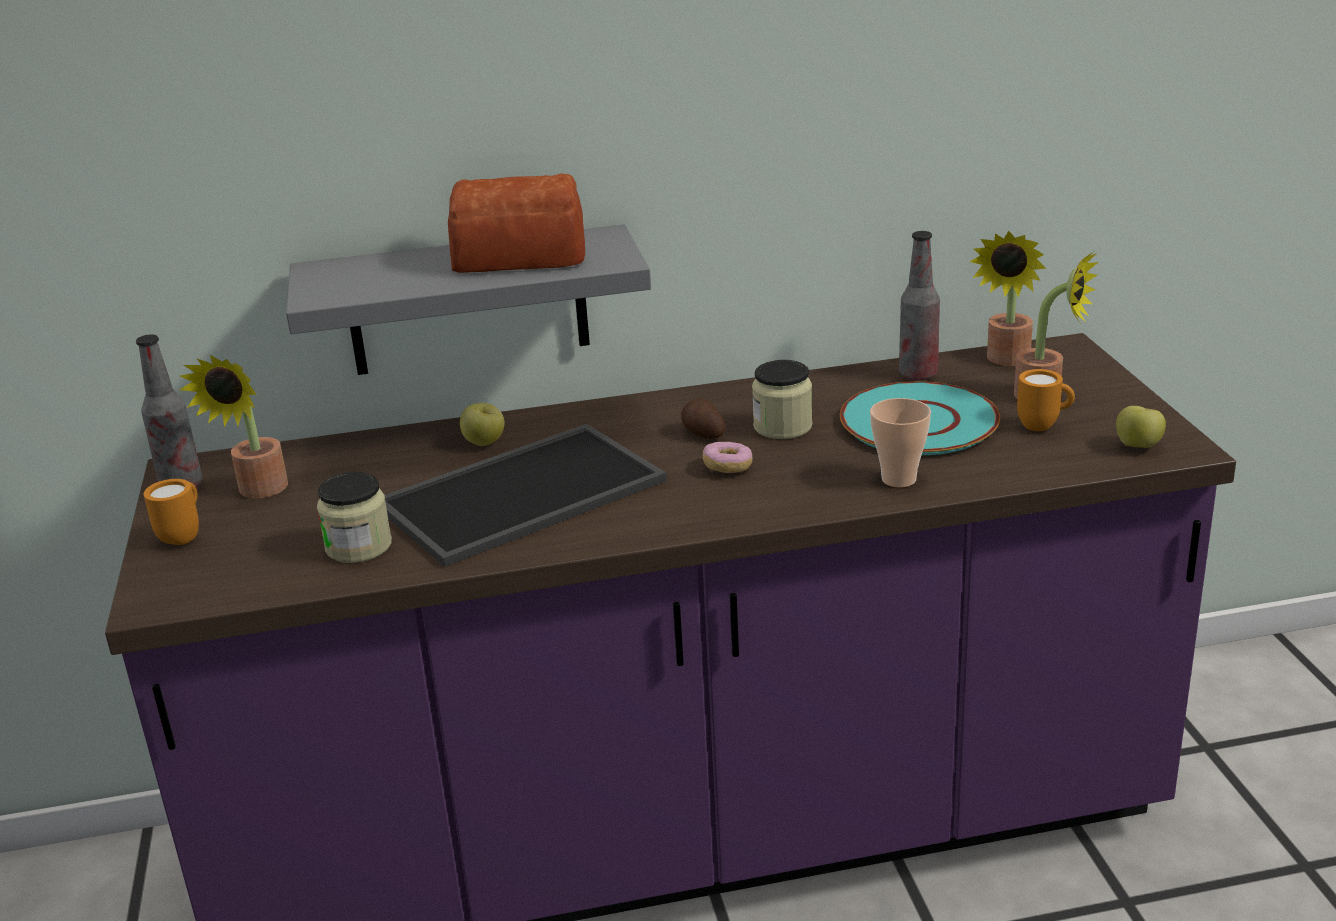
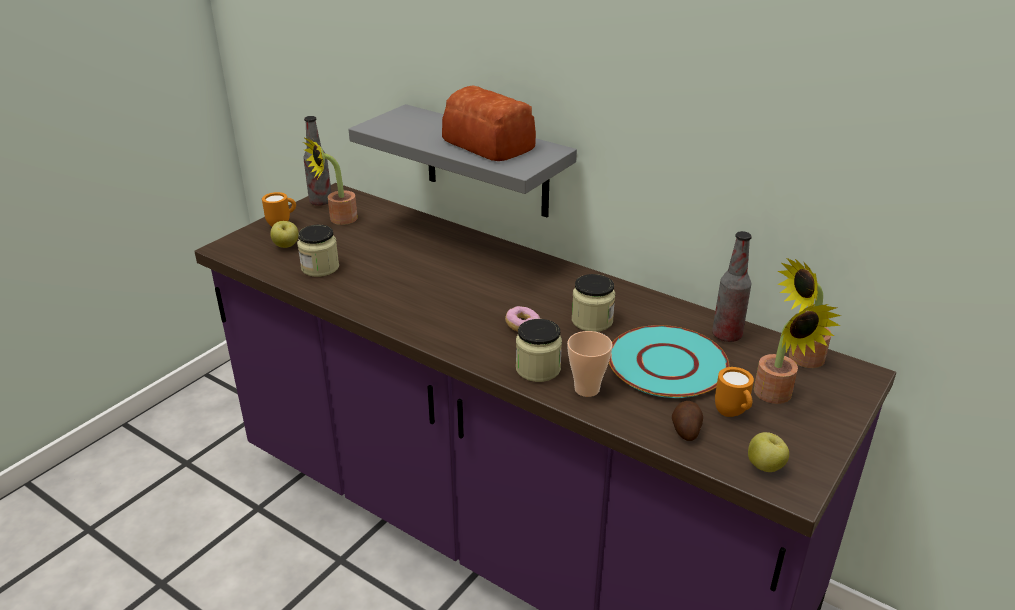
camera: 45 degrees right, 5 degrees up
(484, 443) = (452, 247): apple -> apple (286, 246)
(521, 496) = (415, 283): tray -> none
(702, 433) = (548, 300): potato -> potato (685, 430)
(822, 491) = (538, 369): none -> jar

